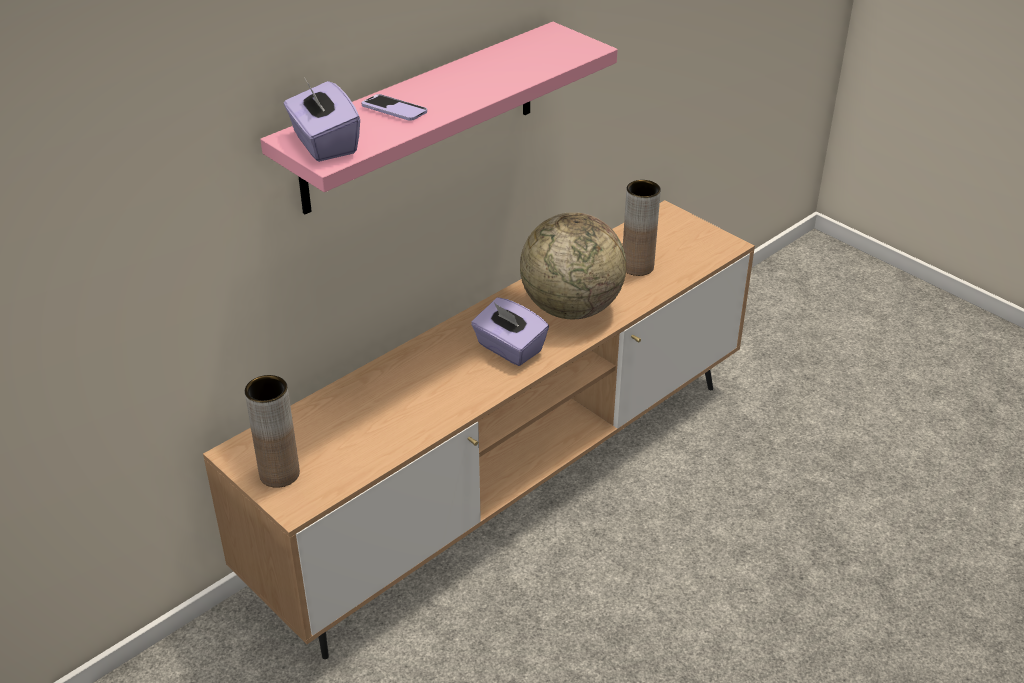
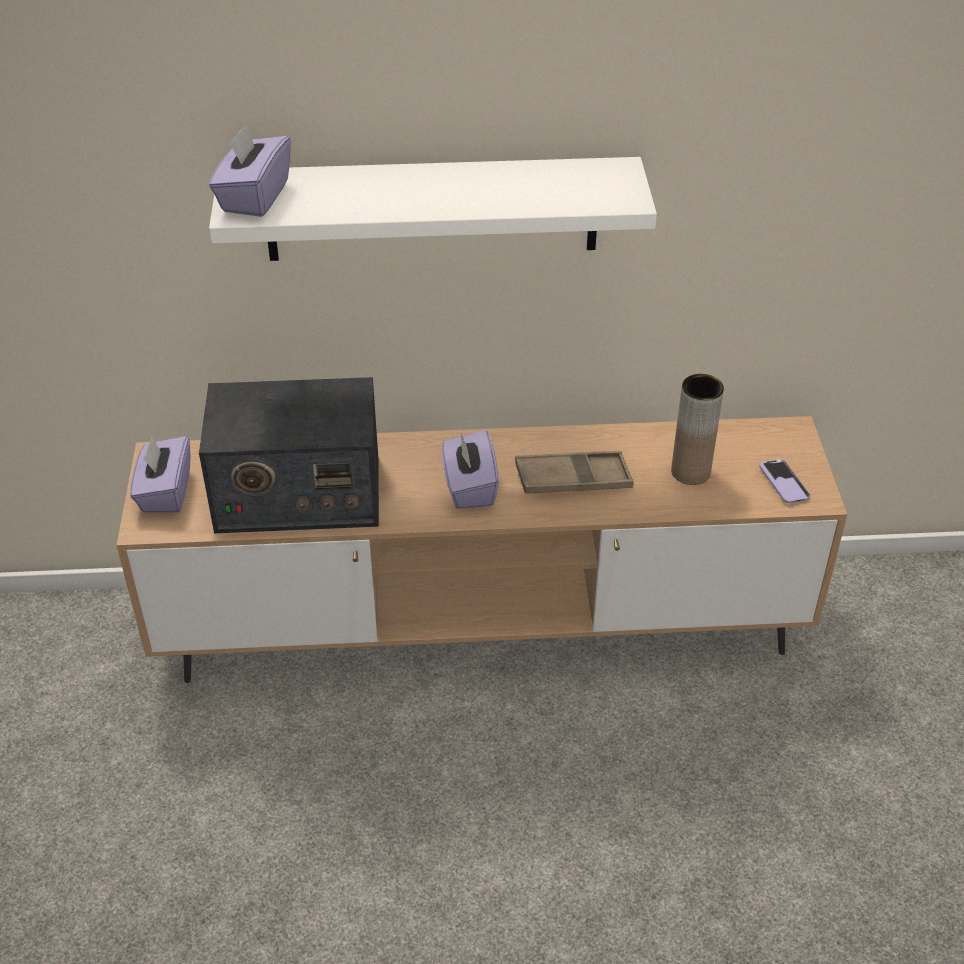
camera: 40 degrees right, 5 degrees up
(279, 474) = (165, 492): brown vase -> purple tissue box
(389, 418) = (297, 494): none -> radio
(394, 109) = (356, 189): phone -> phone (784, 483)
(420, 118) = (432, 209): pink shelf -> white shelf
(571, 308) = (573, 479): globe -> brown tray

